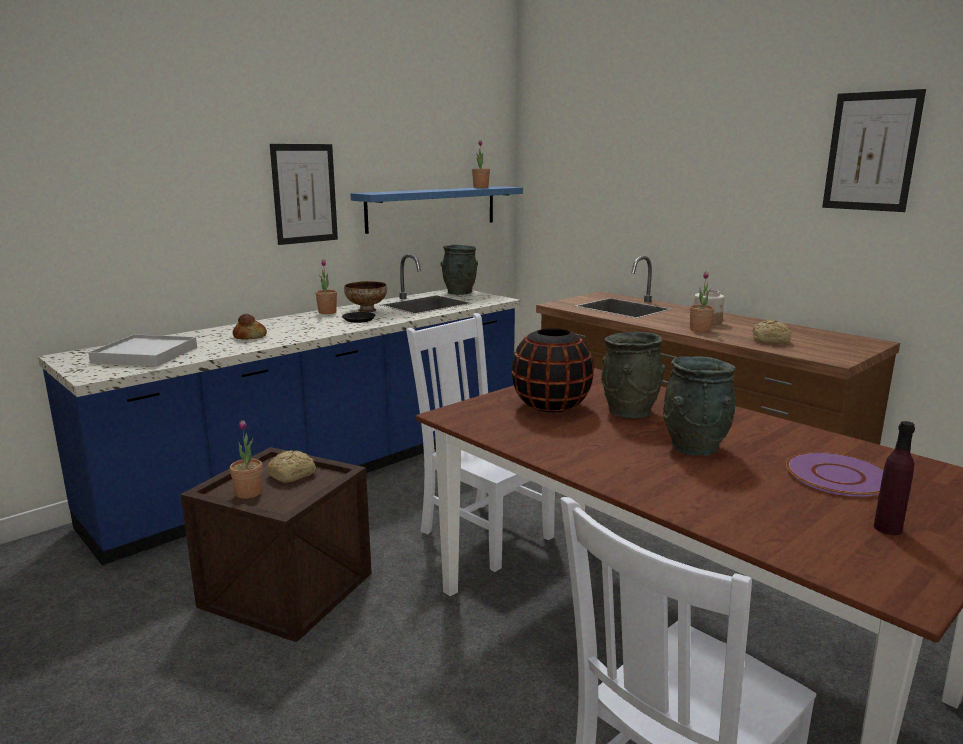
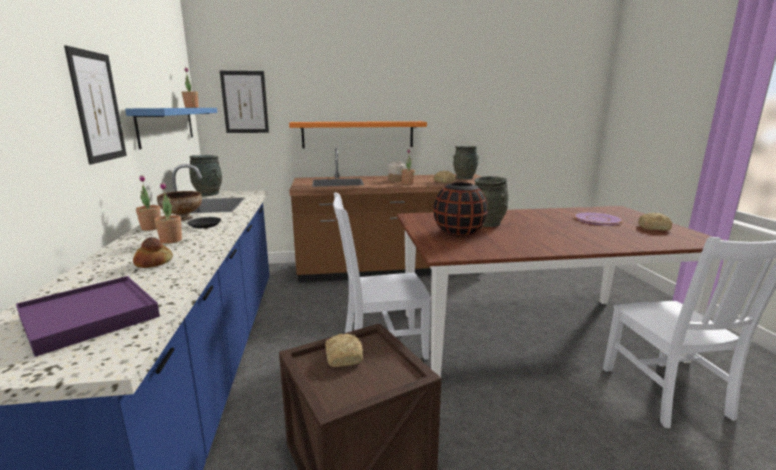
camera: 55 degrees left, 0 degrees up
(146, 355) = (90, 317): white tray -> purple tray
(248, 493) = (354, 386): potted plant -> potted plant (171, 240)
(691, 238) = (358, 134): none -> orange shelf
(695, 447) = (548, 227): grey vase -> grey vase (465, 178)
(871, 152) = (452, 82): picture -> picture (245, 102)
(887, 528) = (652, 228): purple bottle -> bread

